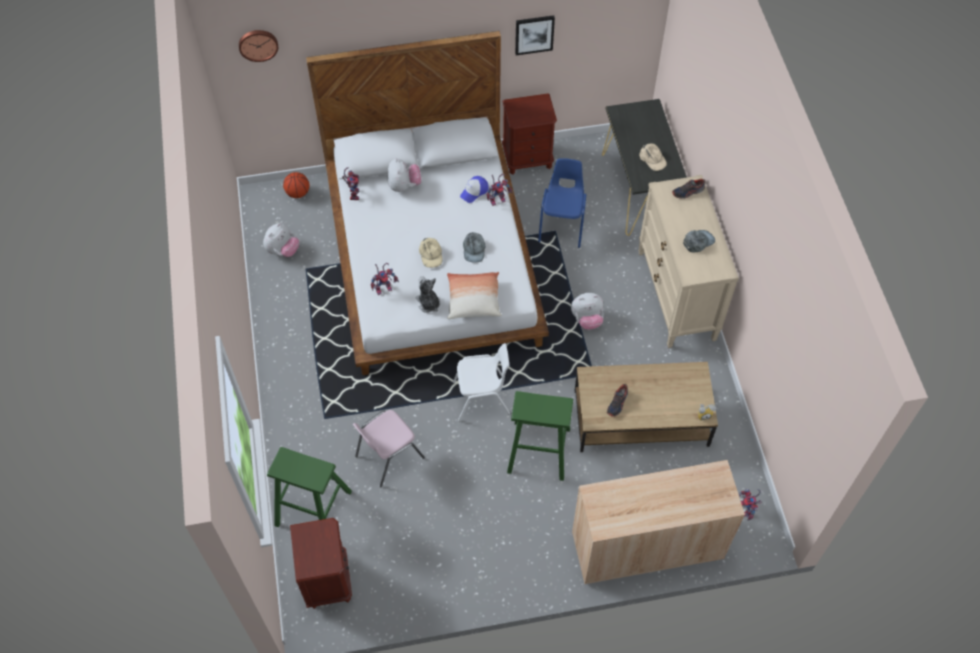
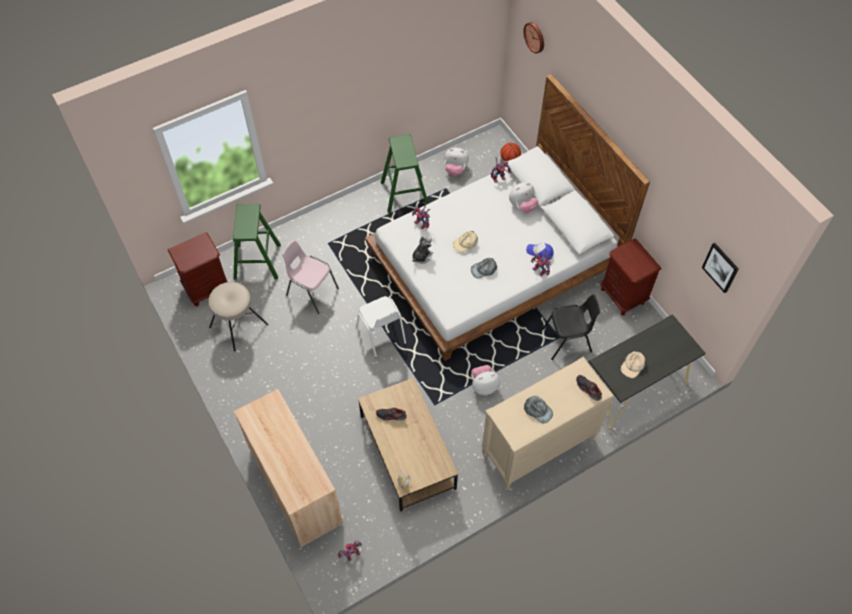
camera: 70 degrees right, 0 degrees up
(401, 555) = (238, 325): none -> beige stool
(473, 300) = (437, 284): pillow -> none
(534, 34) = (669, 211): picture -> picture (720, 267)
(538, 450) = (351, 386): green stool -> green stool (404, 193)
(562, 225) = (567, 341): blue chair -> black chair
(587, 319) = (484, 385): plush toy -> plush toy turned 105 degrees clockwise

